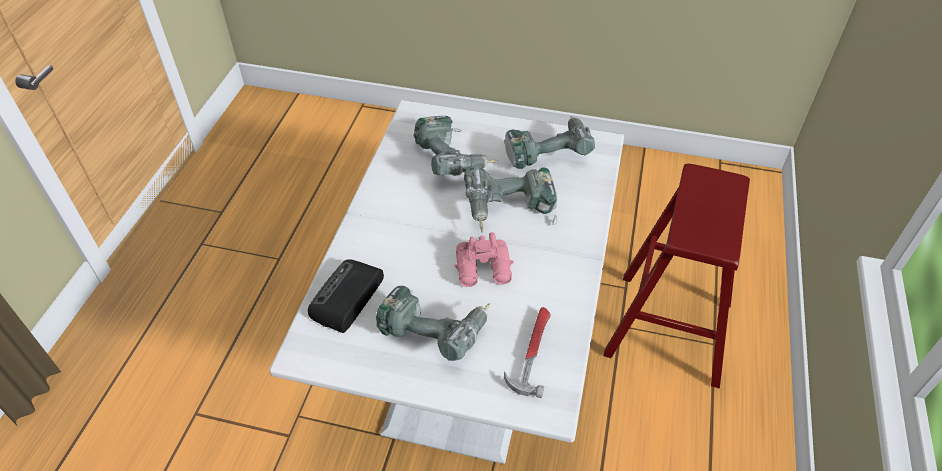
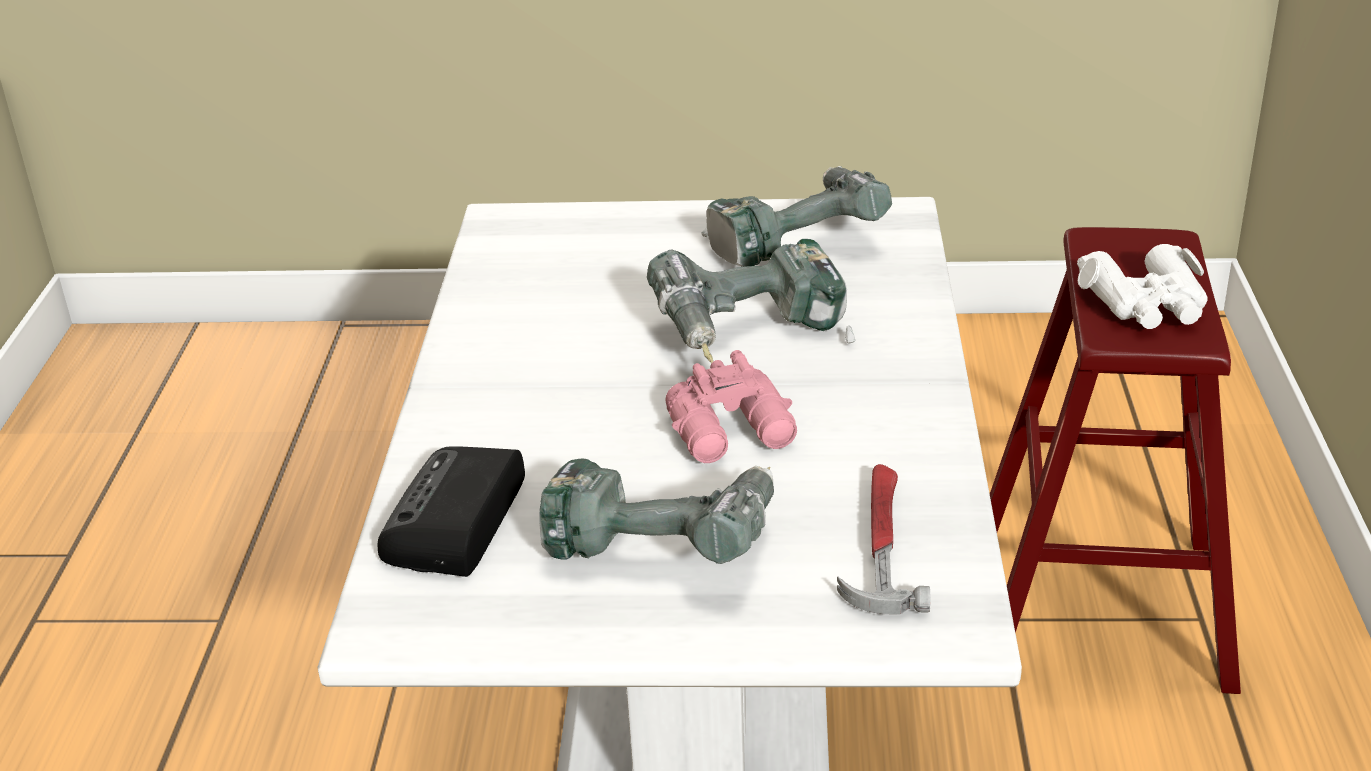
camera: 10 degrees left, 15 degrees down
(452, 160) = (606, 278): power drill -> none
(708, 221) = (1146, 303): none -> white binoculars

